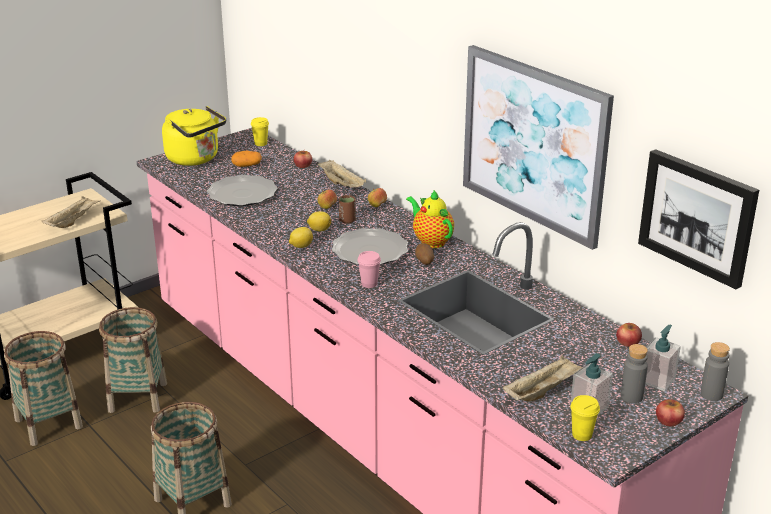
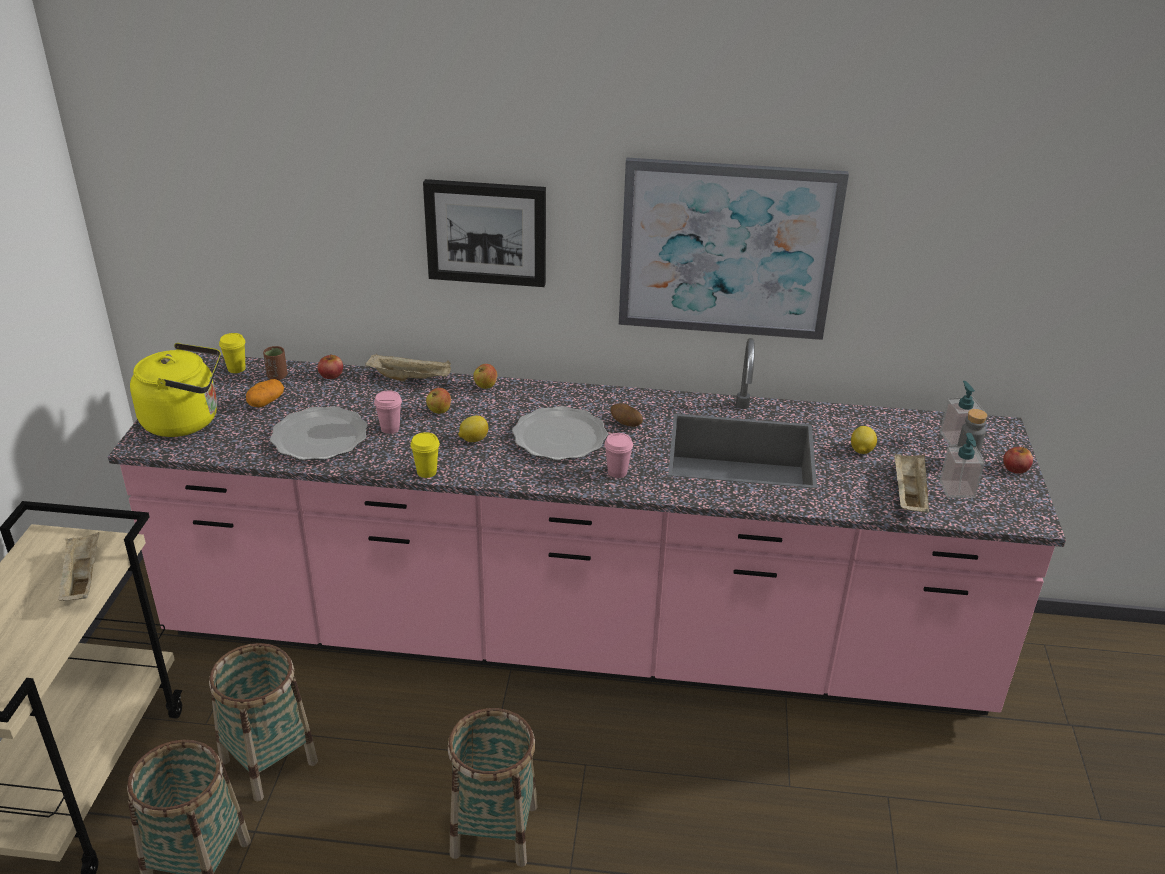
camera: 45 degrees left, 5 degrees up
(285, 205) = (390, 428): none -> pink cup
(301, 246) = (486, 467): lemon -> lemon (861, 451)
(347, 220) = (483, 416): brown cup -> brown cup (277, 376)
(431, 241) = (596, 400): teapot -> none
(582, 435) = (990, 515): yellow cup -> yellow cup (426, 472)
(628, 342) = (889, 416): apple -> none
(698, 217) = (957, 268): picture -> picture (486, 232)
(711, 394) = (1003, 430): grey bottle -> none

